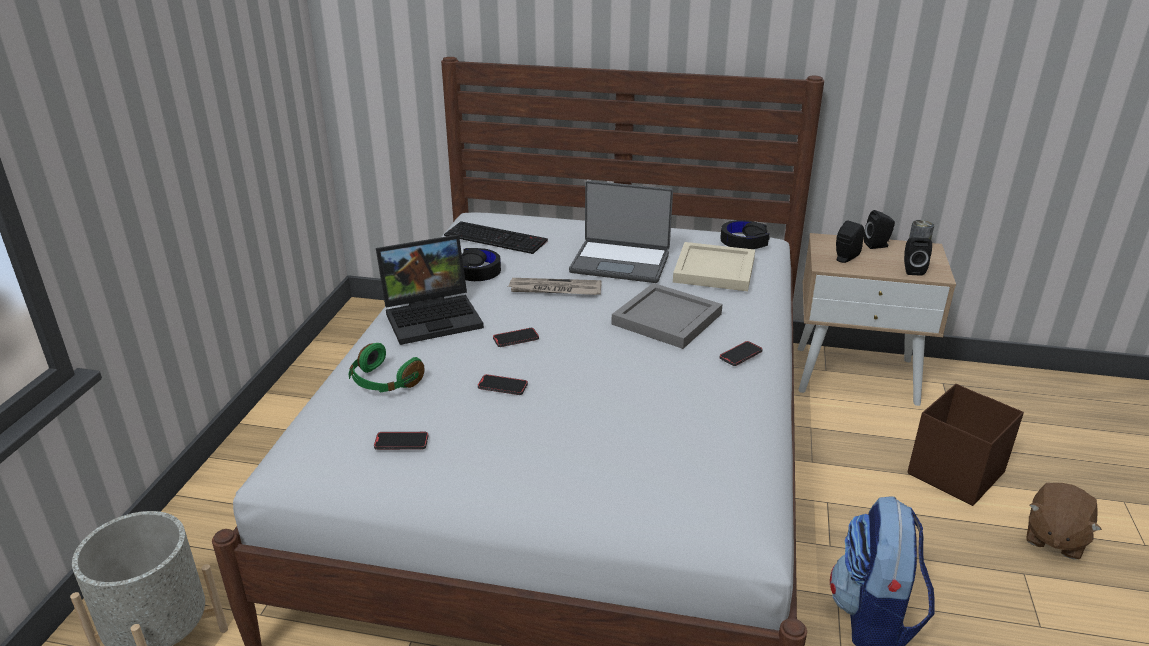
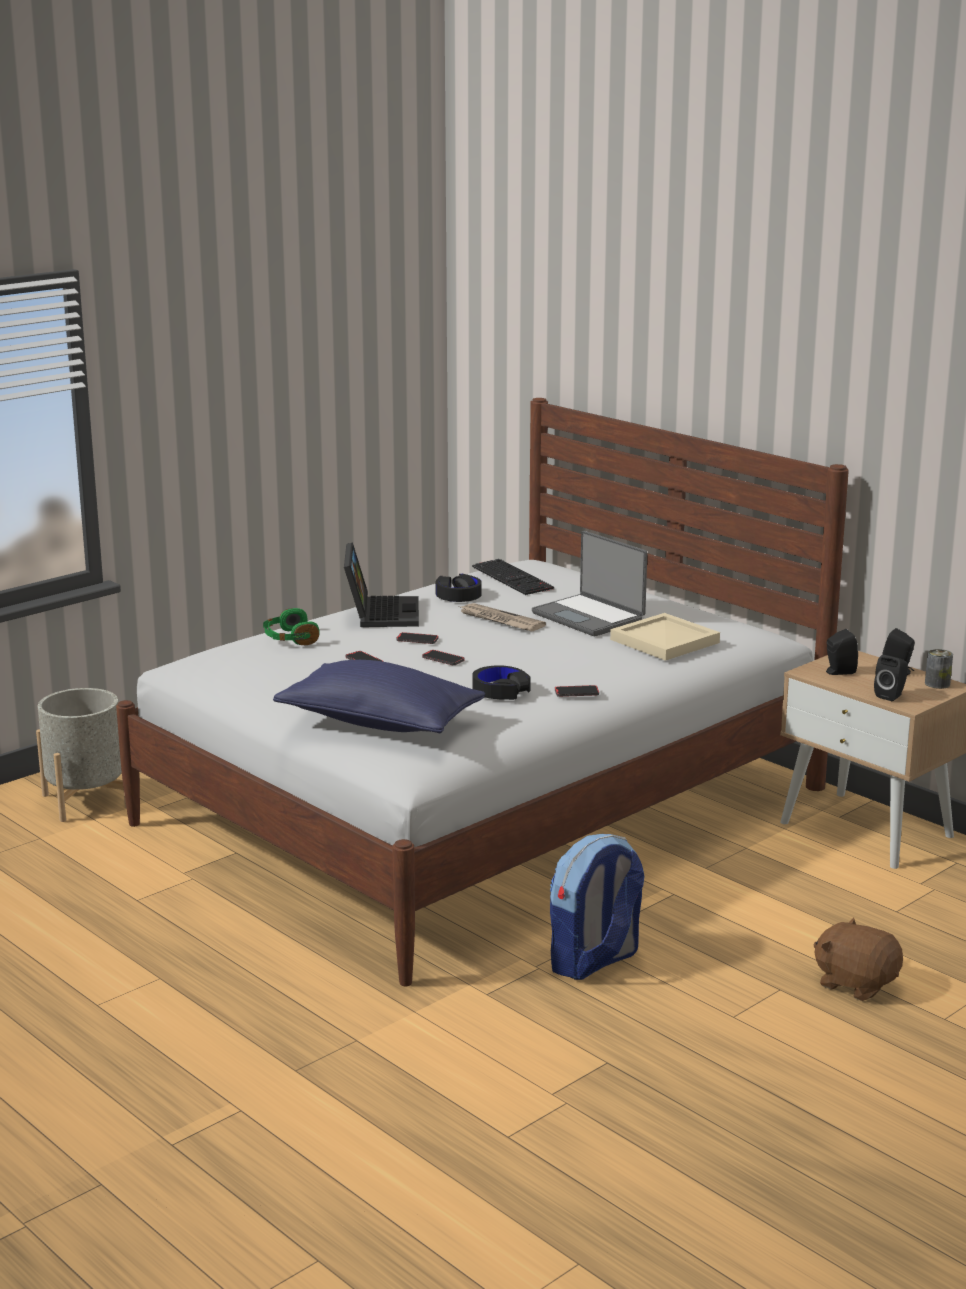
camera: 35 degrees right, 10 degrees down
(401, 443) = (256, 670): phone -> phone (443, 659)
(434, 316) = (380, 613): laptop -> laptop turned 105 degrees counterclockwise
(631, 471) = (380, 723): none -> blue pillow
(667, 320) = (557, 659): grey tray -> none
(743, 241) = (739, 630): black headphones -> black headphones (500, 691)
(954, 473) = (836, 918): brown storage box -> none
(1054, 538) = (856, 983): brown plush toy -> brown plush toy turned 60 degrees clockwise

